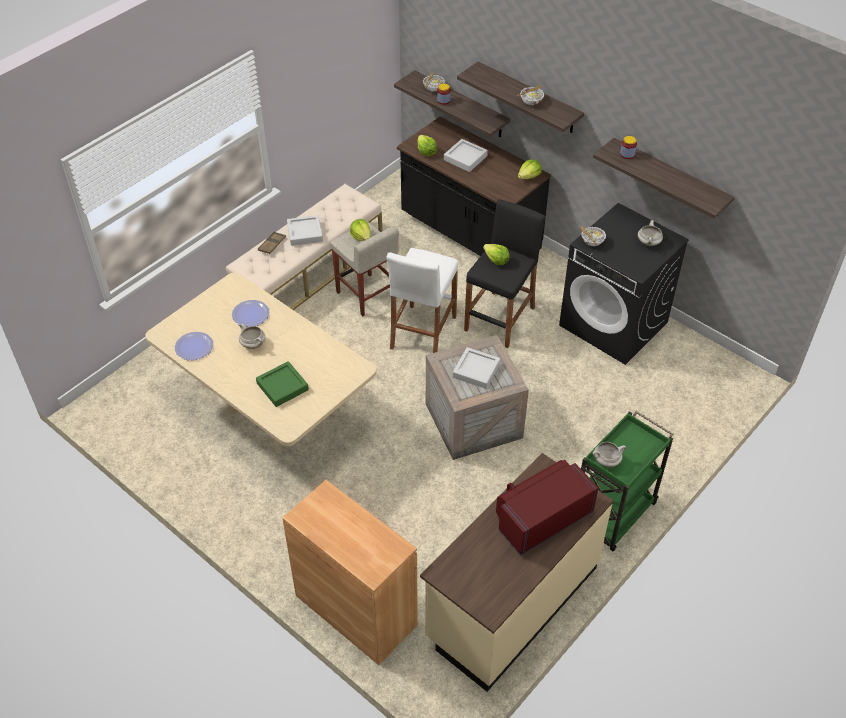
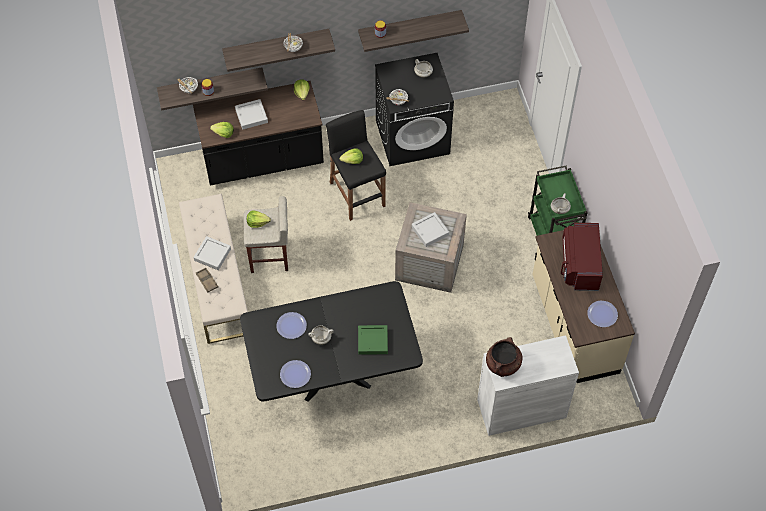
camera: 55 degrees left, 10 degrees up
(269, 415) = (333, 375): beige dining table -> black dining table
(324, 506) = (503, 364): none -> brown cooking pot
(356, 610) = (521, 408): brown cabinet -> white cabinet
(422, 332) = (332, 245): white stool -> none
(490, 579) = (602, 314): none -> plate

